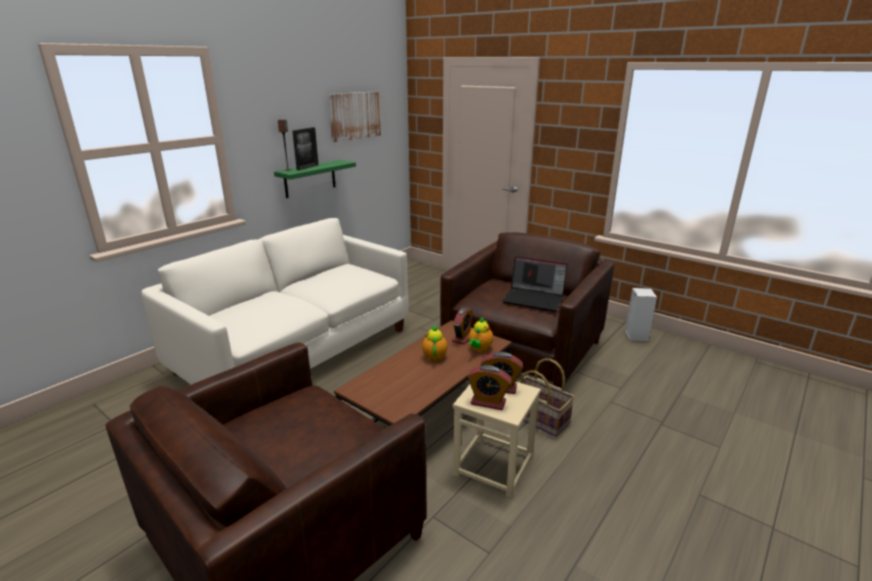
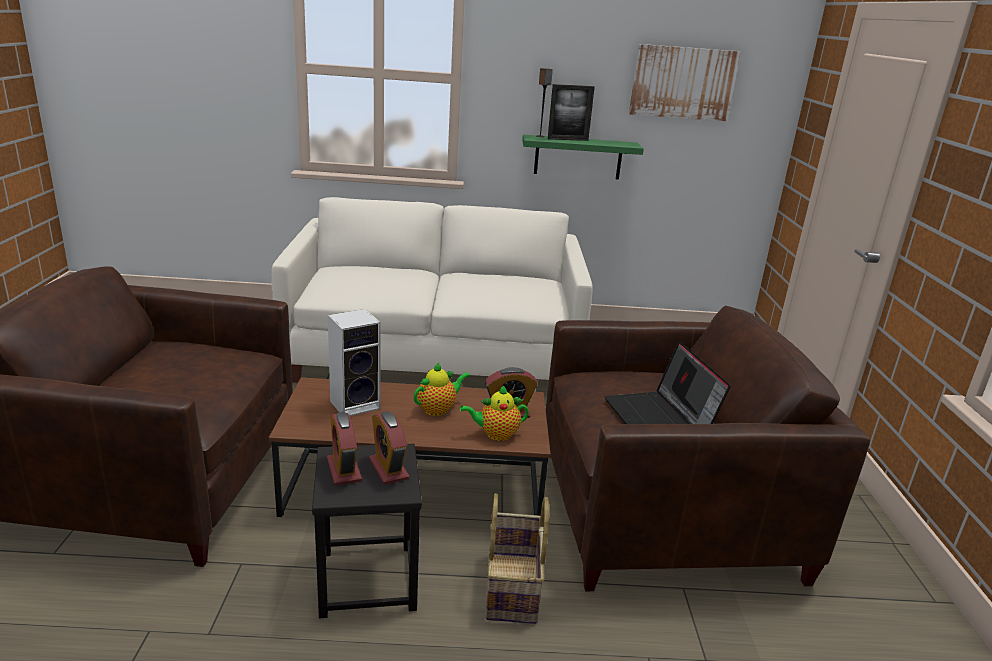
camera: 50 degrees right, 0 degrees up
(494, 465) = (369, 580): beige stool -> black stool
(635, 335) = (916, 630): speaker -> speaker (356, 404)

